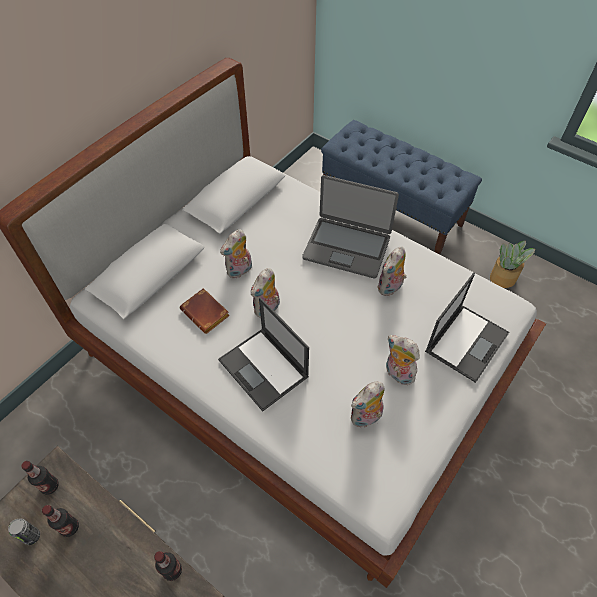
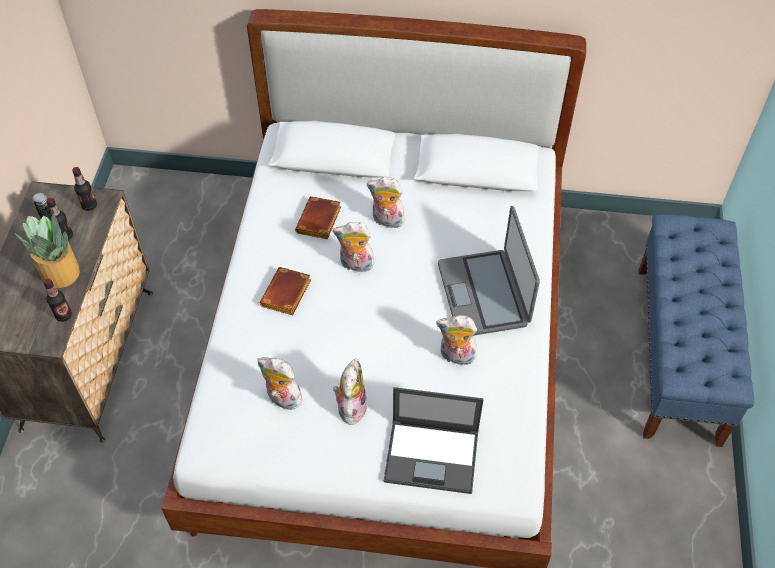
camera: 60 degrees right, 0 degrees up
(264, 369) = (287, 295): laptop -> brown book
(503, 278) = (666, 530): potted plant -> potted plant (60, 272)

